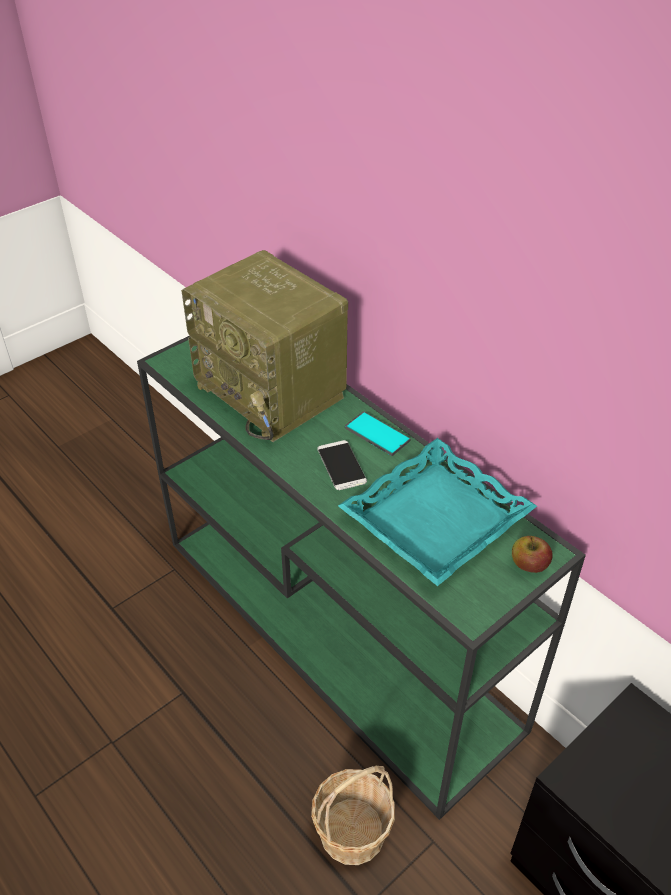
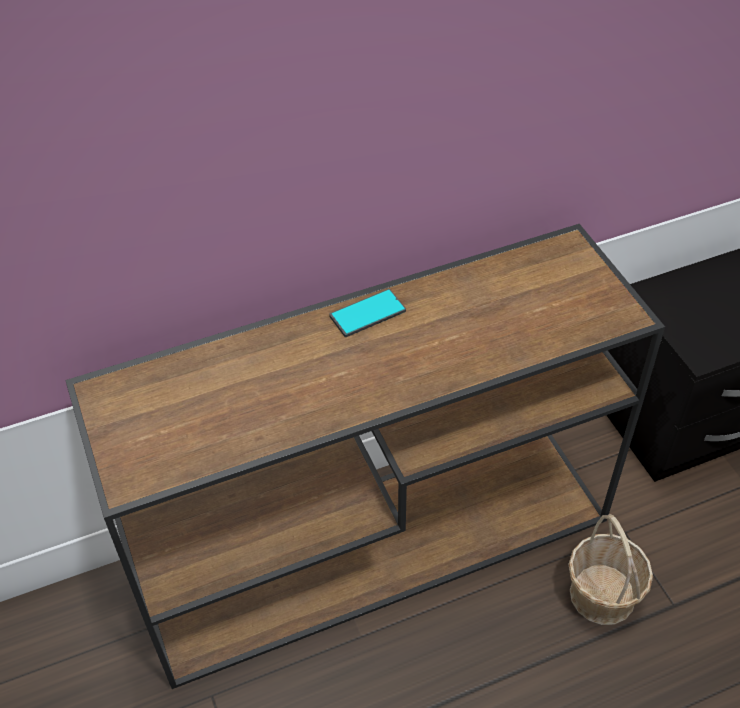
camera: 70 degrees left, 5 degrees up
(273, 391) = (249, 385): radio -> none
(339, 633) = (378, 541): green console table -> brown console table
(341, 465) = (402, 355): phone -> none
(435, 518) = (504, 304): turquoise tray -> none
(529, 565) = (581, 261): apple -> none

